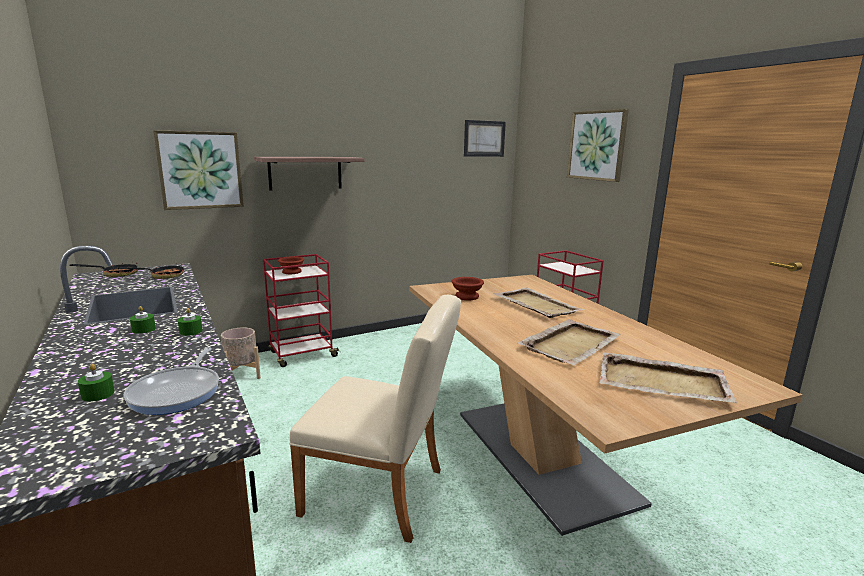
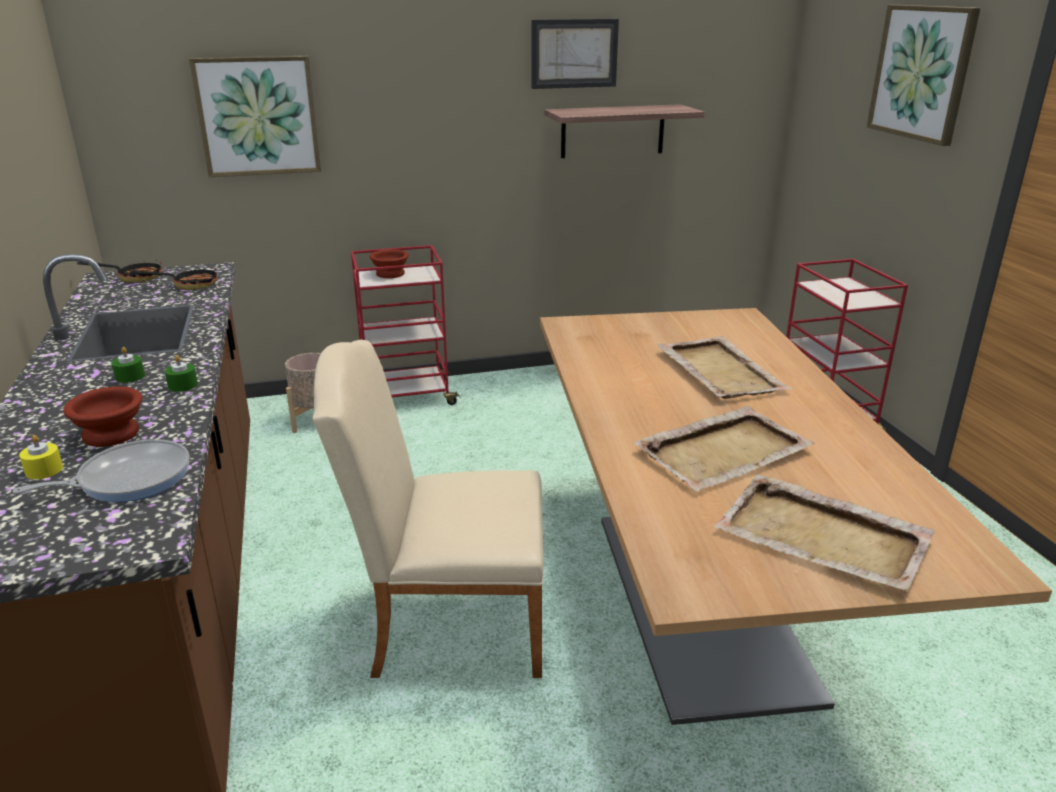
camera: 15 degrees right, 10 degrees up
(98, 394) = (44, 470): green candle -> yellow candle
(178, 392) = (128, 479): frying pan -> frying pan turned 135 degrees counterclockwise
(305, 173) = (416, 116): shelf -> shelf (612, 131)
(383, 494) = (446, 622): beige chair -> beige chair turned 150 degrees clockwise
(467, 297) = (617, 346): brown bowl -> brown bowl (110, 435)
(484, 138) = (733, 47): picture -> picture (574, 53)

